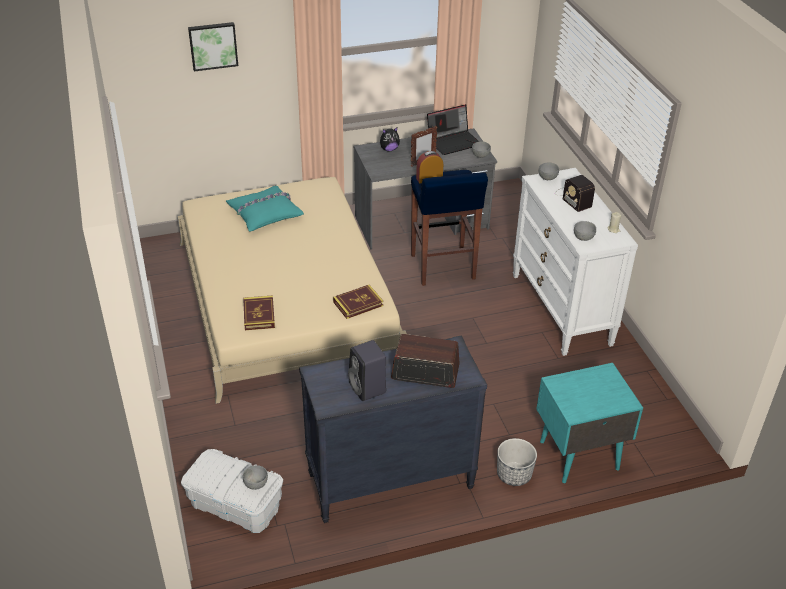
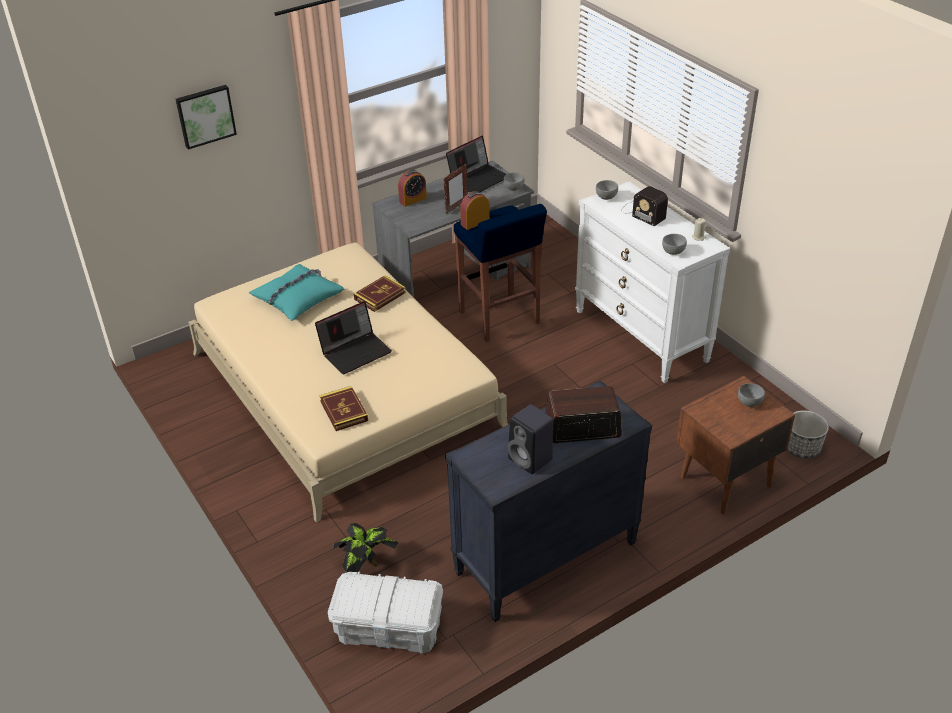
camera: 15 degrees left, 0 degrees up
(240, 449) = (367, 565): none -> potted plant
(255, 484) = (417, 598): grey bowl -> grey bowl (749, 403)
(291, 268) = (356, 351): none -> laptop
(358, 304) = (447, 374): book -> book (380, 296)
(389, 149) = (413, 200): plush toy -> alarm clock
(514, 474) = (670, 518): planter -> planter (802, 448)
(577, 454) = (724, 481): turquoise nightstand -> brown nightstand

